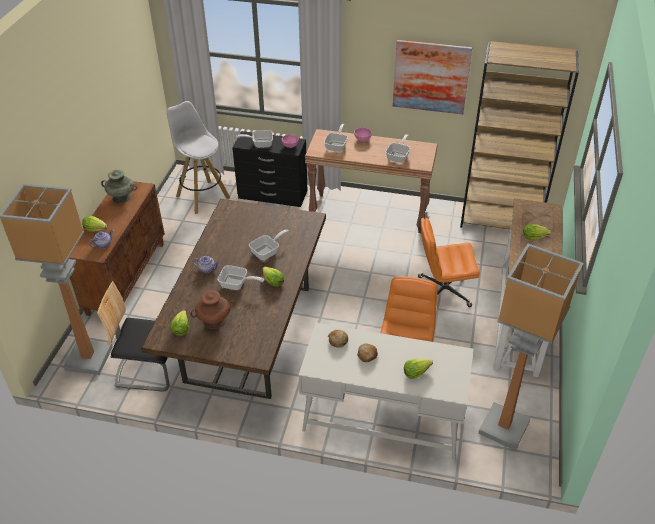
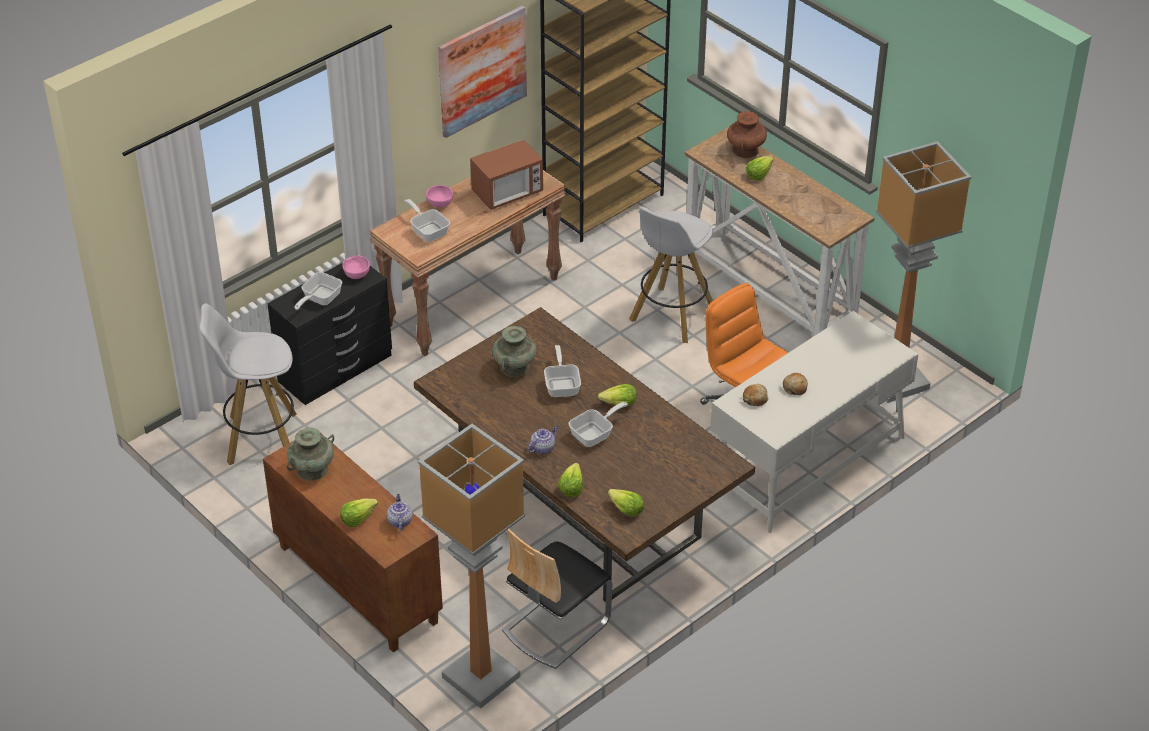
camera: 55 degrees left, 0 degrees up
(214, 321) = (639, 477): brown vase -> brown vase (745, 150)
(265, 227) = (514, 367): none -> turquoise vase
(399, 156) = (507, 193): frying pan -> microwave
(416, 372) = (848, 365): lettuce -> lettuce (571, 487)
(443, 291) = (671, 316): orange office chair -> white stool

